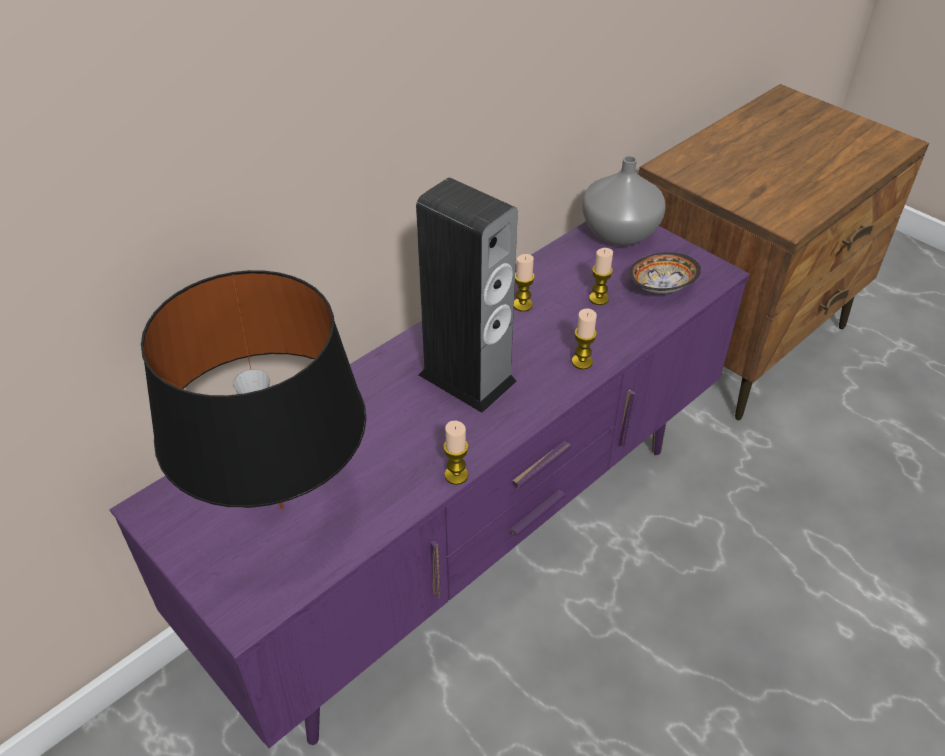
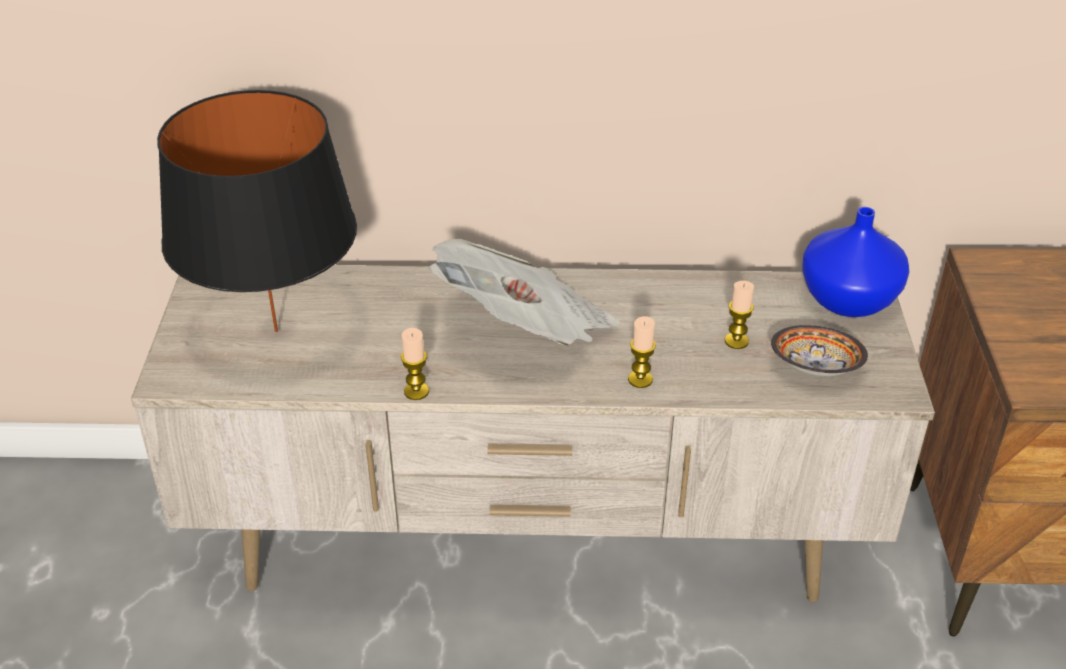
camera: 45 degrees right, 5 degrees down
(467, 378) = (527, 331): speaker -> newspaper
(472, 547) = (532, 548): purple tv stand -> beige tv stand
(522, 305) = (658, 305): candle -> none
(620, 234) = (848, 301): grey vase -> blue vase

